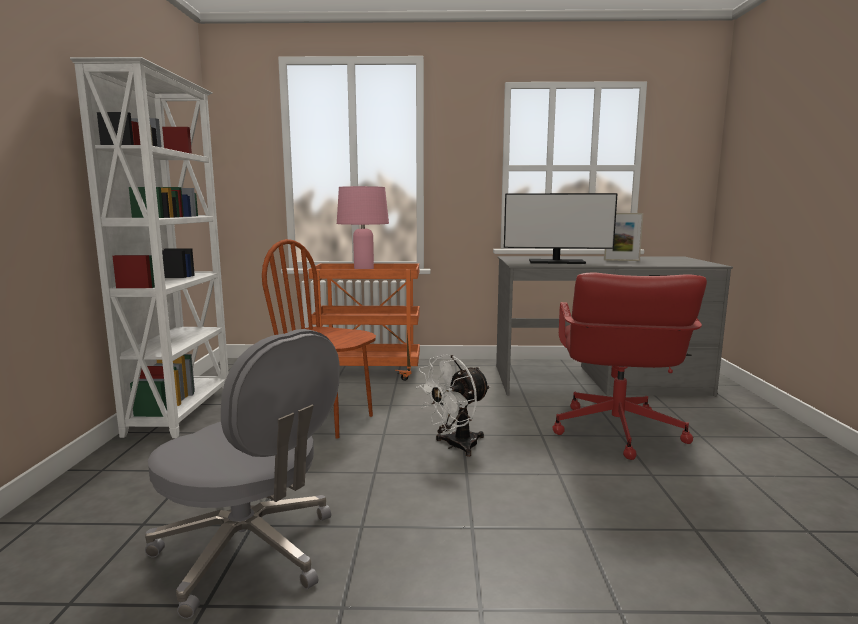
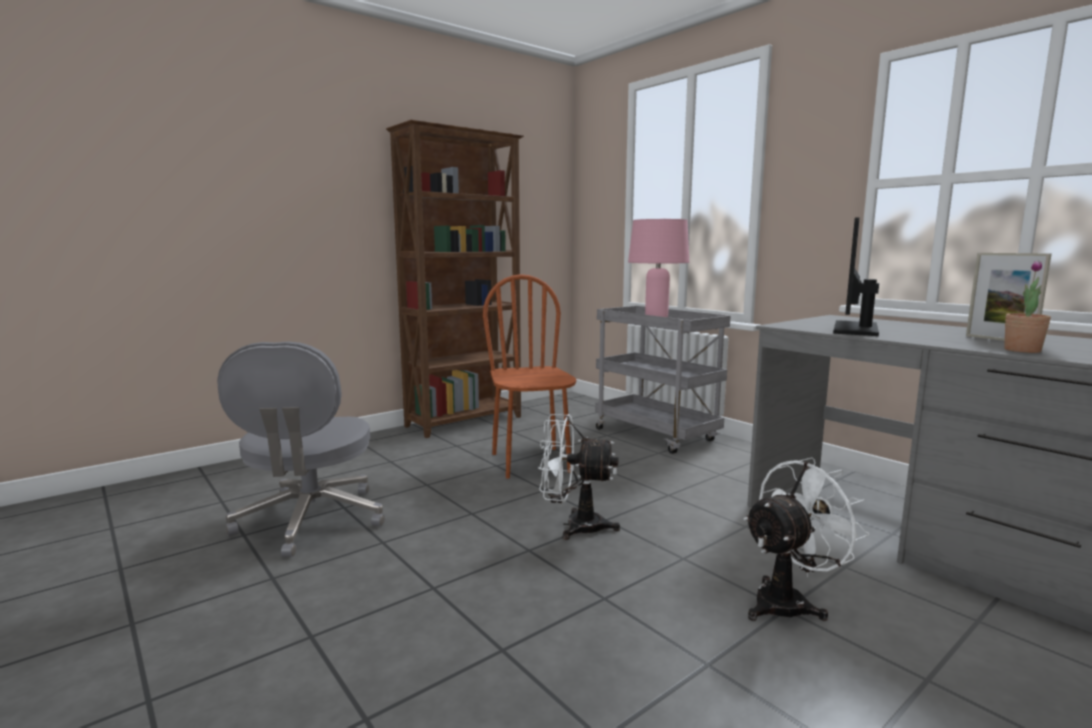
camera: 50 degrees right, 0 degrees up
(182, 411) = (465, 422): white bookcase -> brown bookcase
(369, 372) = (657, 435): orange cart -> grey cart
(556, 262) = (855, 329): monitor -> monitor turned 60 degrees clockwise
(616, 432) = (789, 602): red office chair -> white fan
(651, 264) = (1022, 350): none -> potted plant

